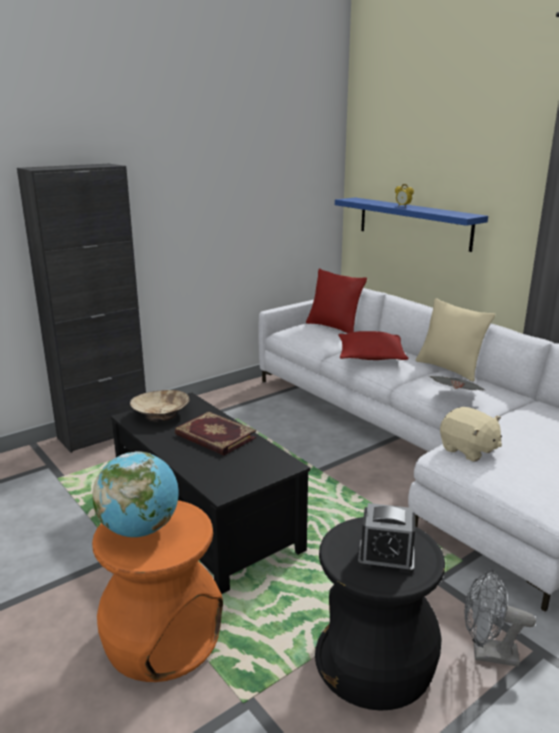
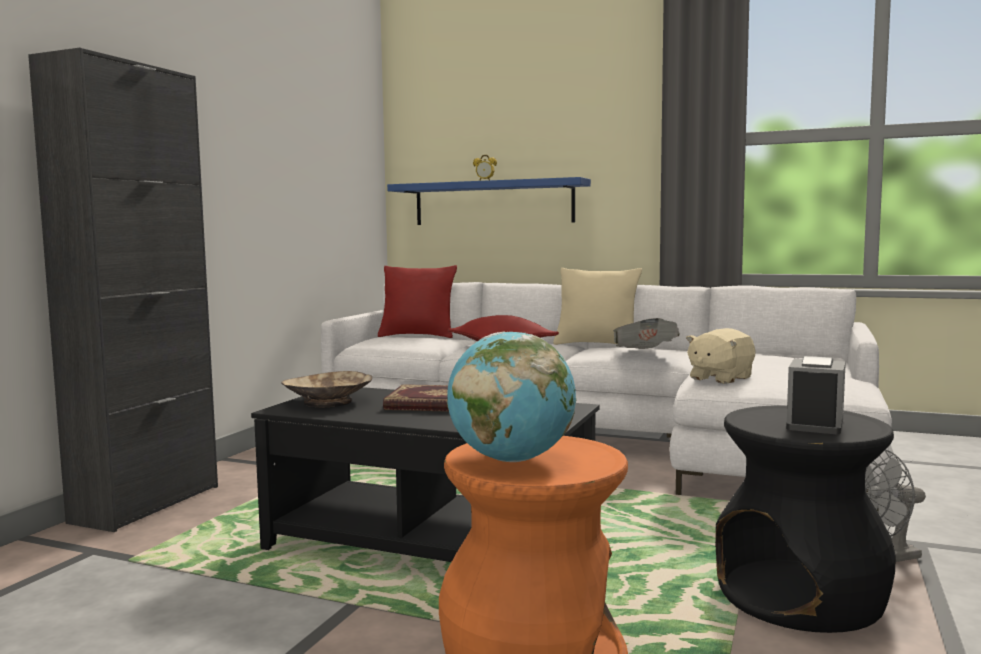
camera: 30 degrees left, 15 degrees down
(386, 557) = (815, 424): alarm clock -> alarm clock turned 45 degrees counterclockwise
(468, 450) = (719, 378): beige plush toy -> beige plush toy turned 120 degrees clockwise

